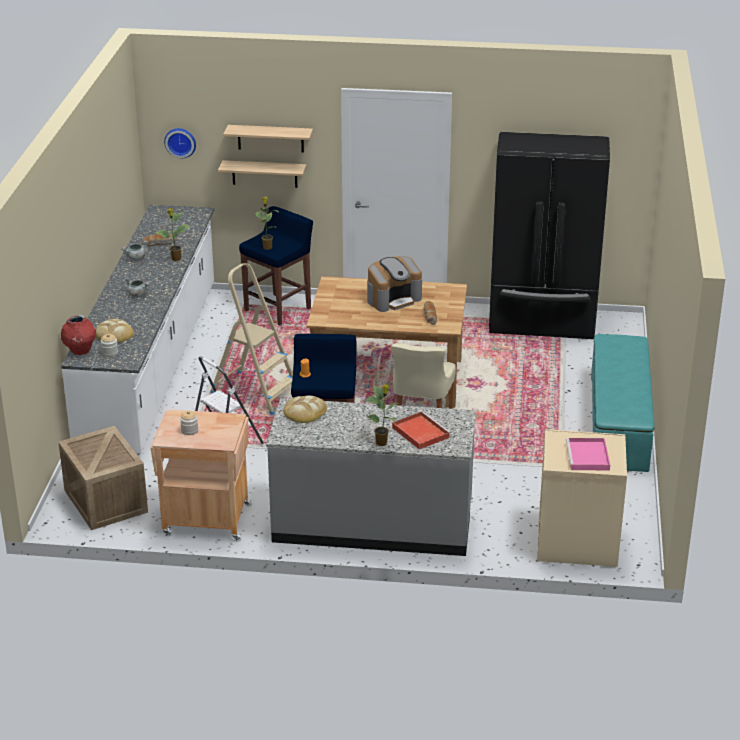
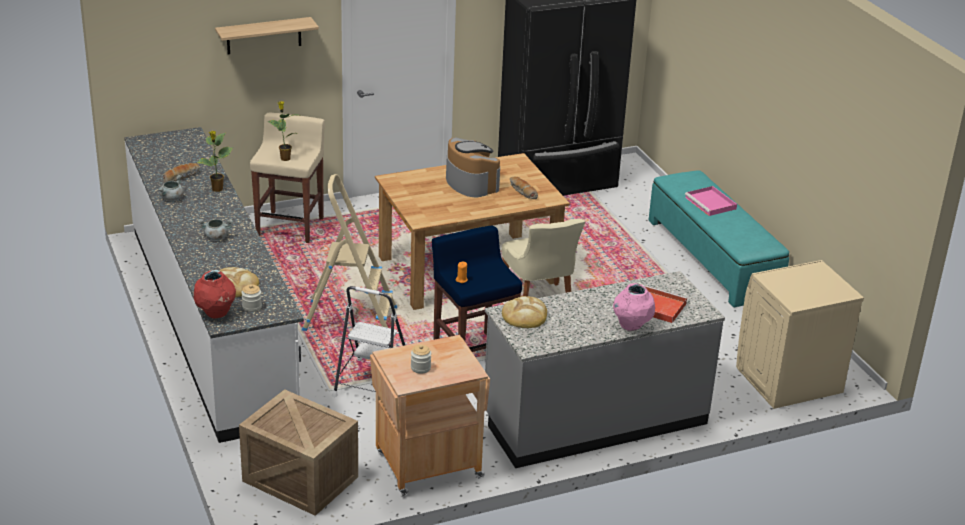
camera: 30 degrees left, 0 degrees up
(180, 142) = (159, 57): wall clock -> none
(264, 174) = (257, 77): shelf -> none
(278, 309) = (290, 226): blue stool -> beige stool
(382, 443) = (631, 326): potted plant -> pink vase
(393, 299) = (470, 183): coffee machine -> coffee machine turned 60 degrees counterclockwise
(588, 457) = (815, 289): pink tray -> pink tray (711, 203)

